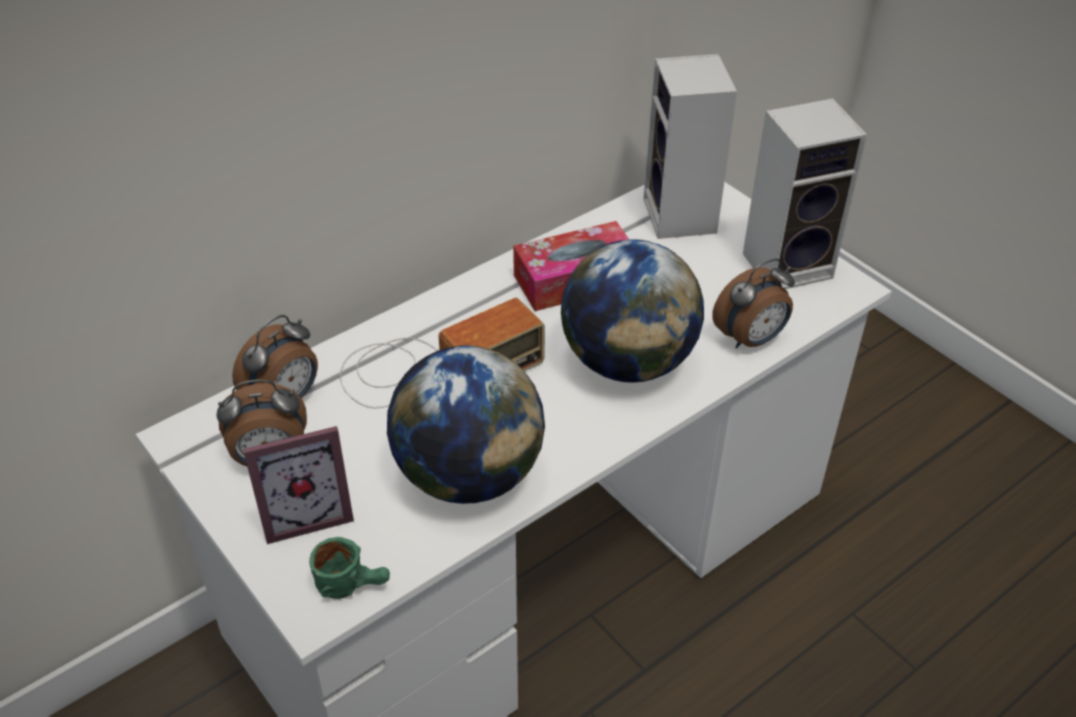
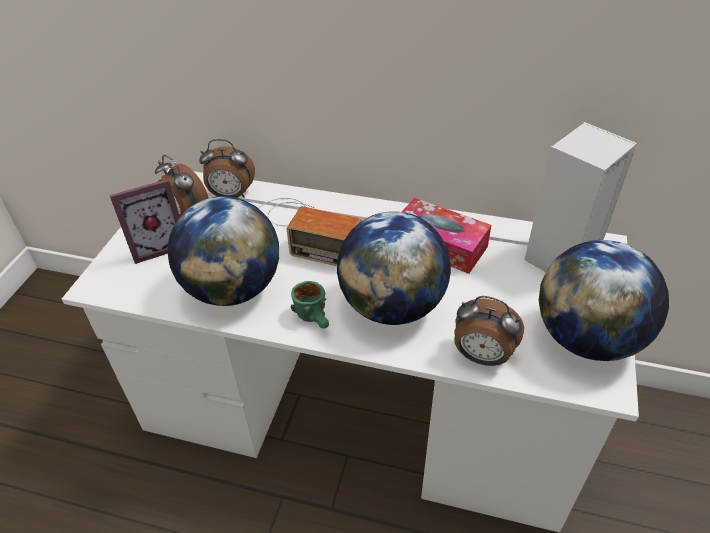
camera: 55 degrees right, 0 degrees up
(305, 513) = (158, 246): picture frame -> picture frame turned 60 degrees counterclockwise
(353, 584) = (122, 289): green mug -> green mug (316, 319)
(789, 264) = (587, 338): speaker -> globe

